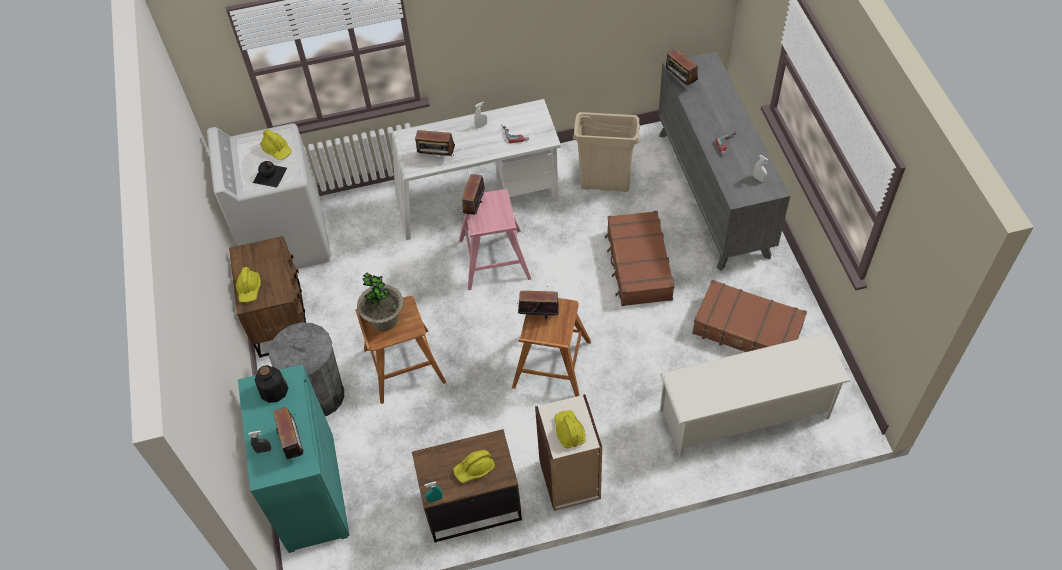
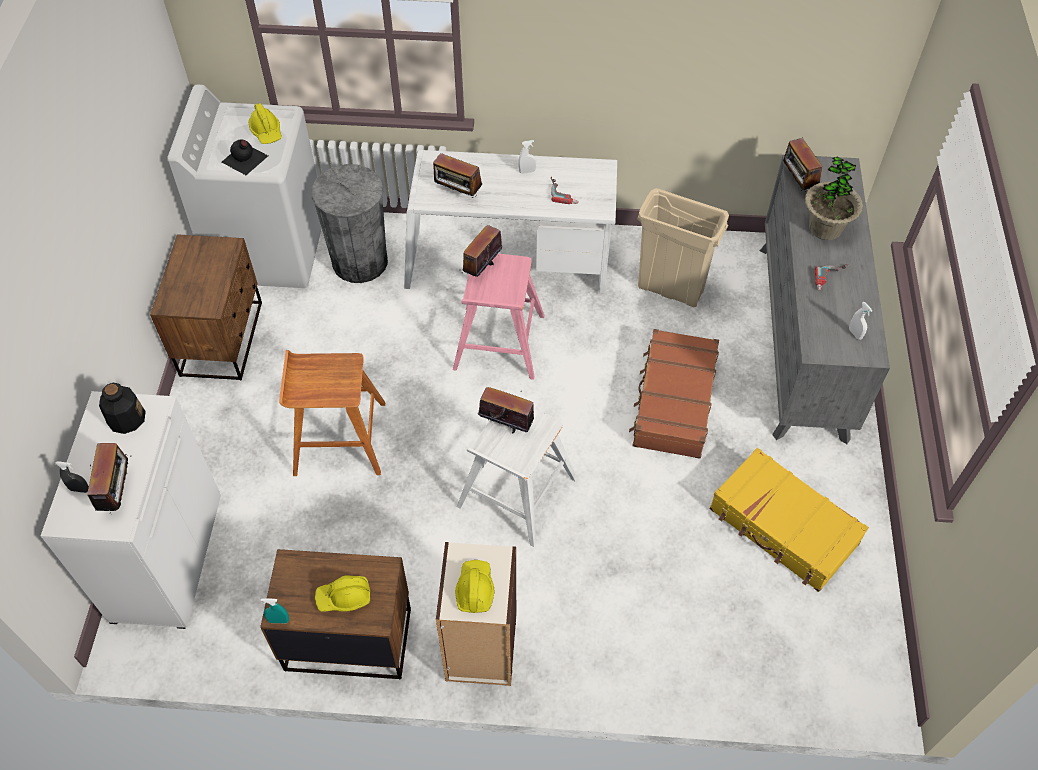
camera: 15 degrees right, 0 degrees up
(249, 289) = (177, 289): yellow hard hat -> none
(310, 492) = (166, 556): turquoise cabinet -> white cabinet
(320, 395) = (227, 443): grey trash can -> grey trash can (360, 261)
(384, 320) = (316, 373): potted plant -> potted plant (825, 228)
(551, 365) = (516, 493): brown stool -> white stool
(744, 414) = (739, 637): white shoe rack -> none
(747, 330) = (783, 527): brown suitcase -> yellow suitcase

